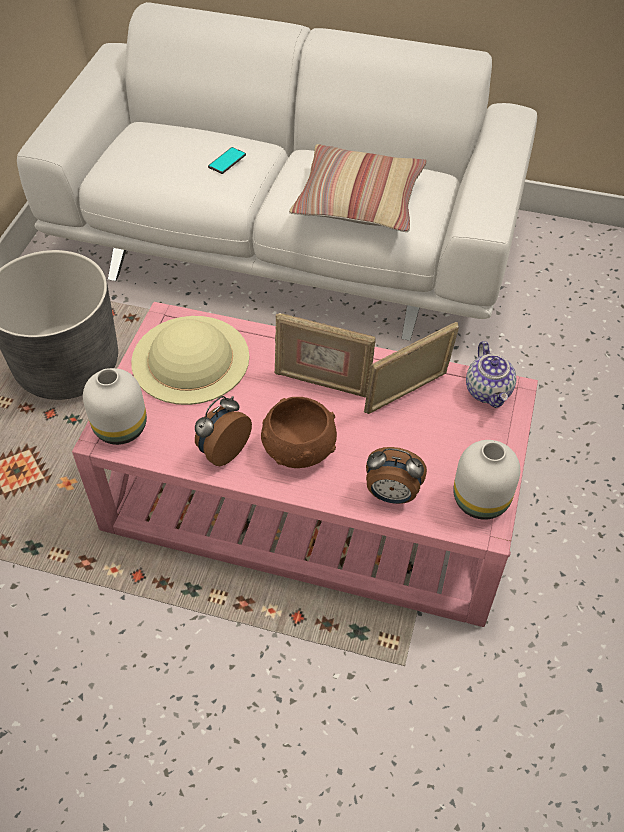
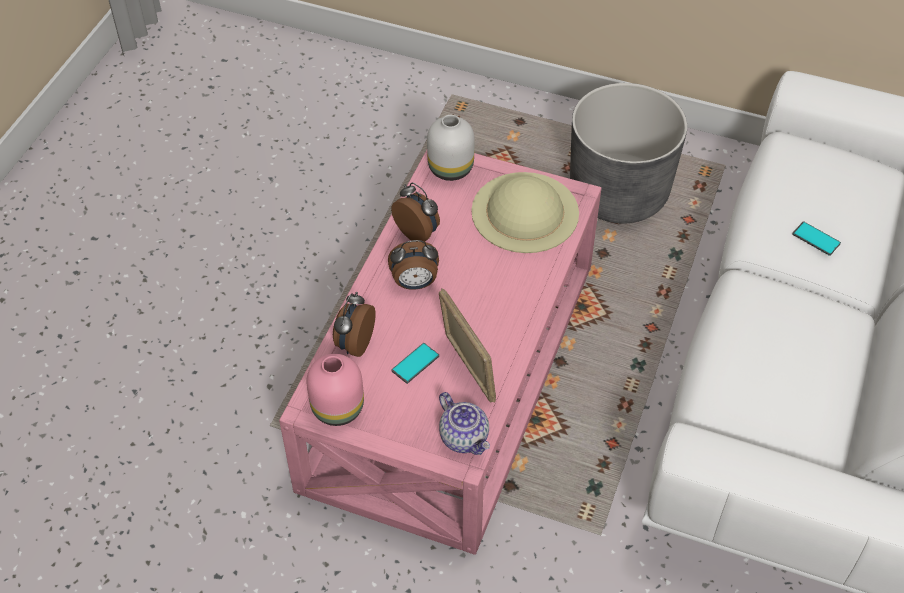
camera: 95 degrees right, 0 degrees up
(298, 448) = (415, 283): brown bowl -> alarm clock
(322, 382) = (490, 306): picture frame -> none
(359, 200) = (754, 353): pillow -> none
(407, 439) = (415, 363): none -> phone
(480, 501) = (336, 407): white vase -> pink vase
(489, 391) = (465, 437): teapot -> teapot turned 120 degrees counterclockwise

